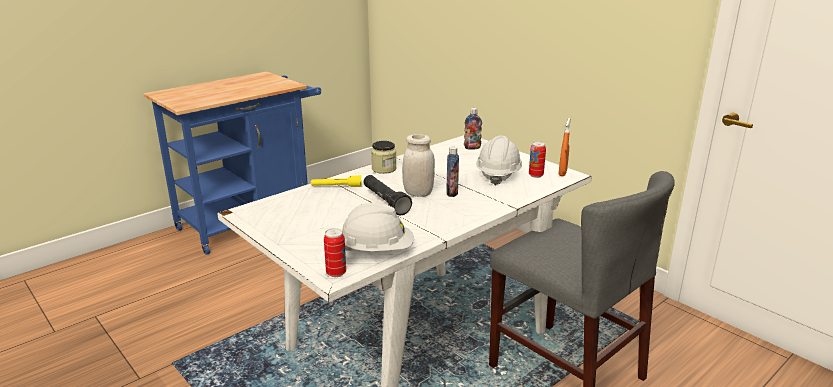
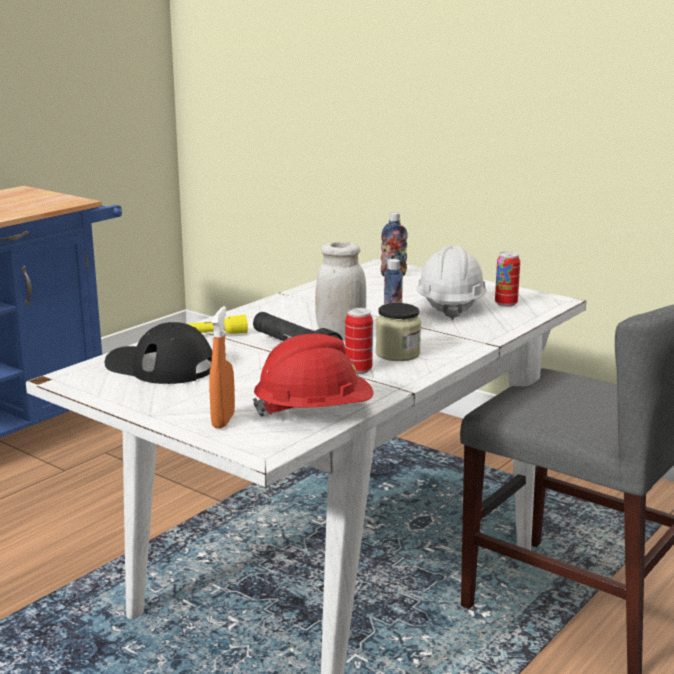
camera: 10 degrees left, 5 degrees down
(299, 208) = (160, 366): none -> black cap
(336, 273) = (264, 445): can -> can (358, 370)
(377, 250) = (314, 412): white hard hat -> red hard hat
(384, 169) = (270, 309): jar -> jar (397, 354)
(562, 173) = (543, 299): orange spray bottle -> orange spray bottle (223, 420)

